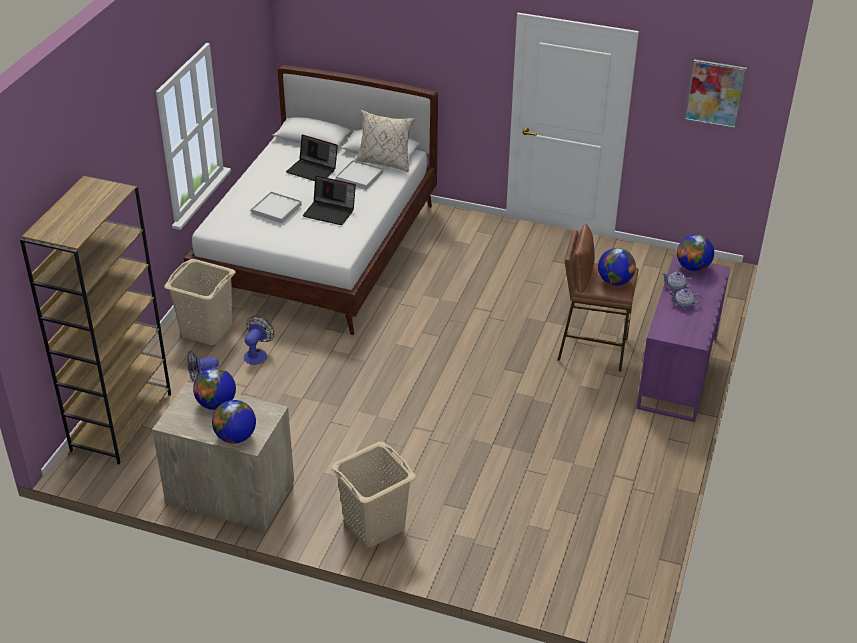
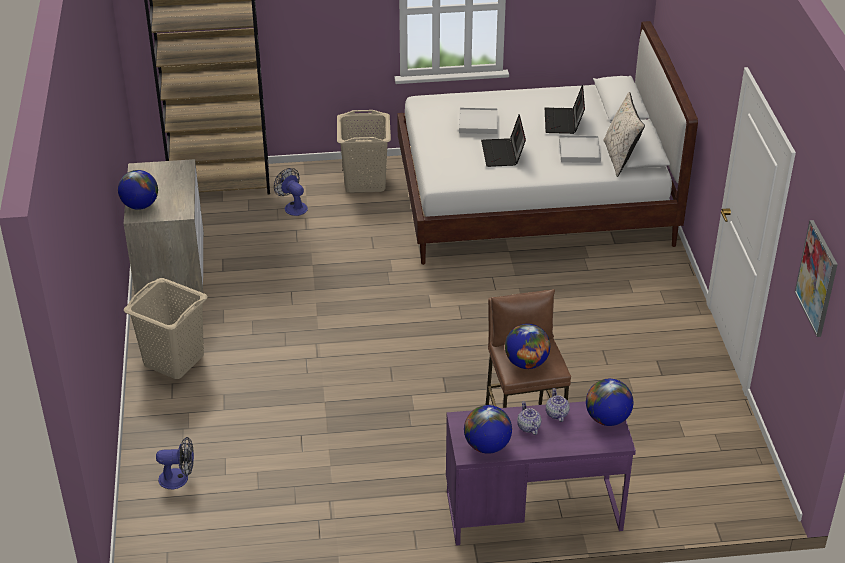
camera: 65 degrees right, 0 degrees up
(216, 404) = (175, 182): globe -> globe (487, 446)
(257, 354) = (353, 219): fan -> fan (179, 478)

